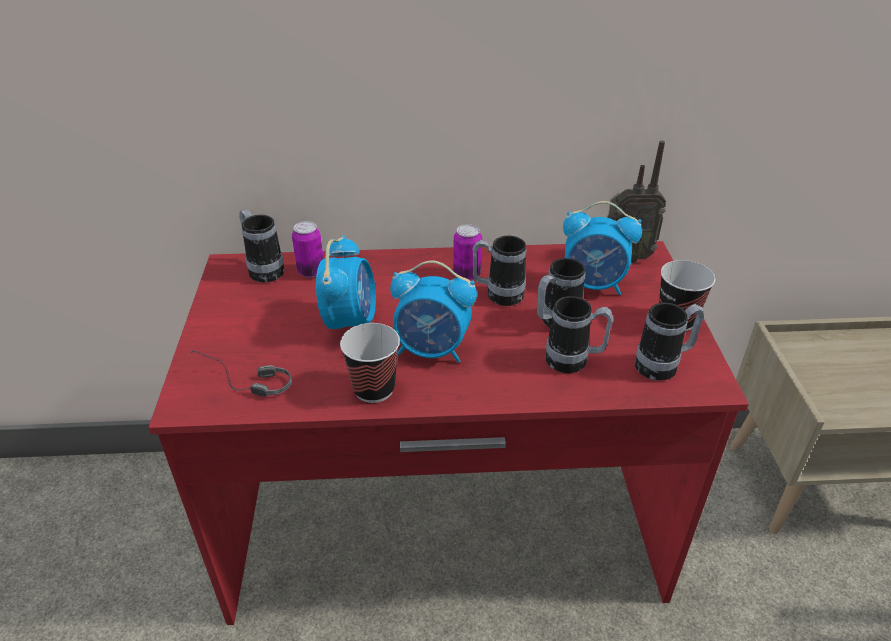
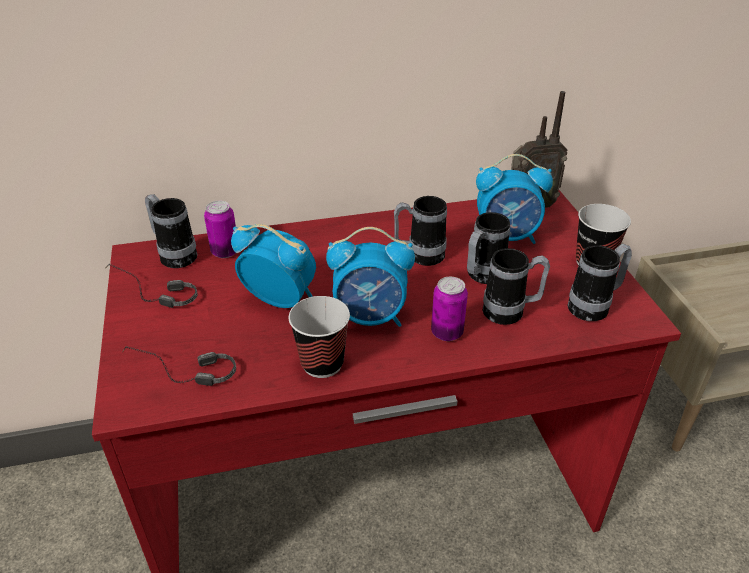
camera: 10 degrees left, 0 degrees up
(232, 306) = (151, 296): none -> headphones
(350, 323) = (280, 299): alarm clock -> alarm clock turned 60 degrees counterclockwise
(467, 275) = (383, 239): can -> can (447, 333)

